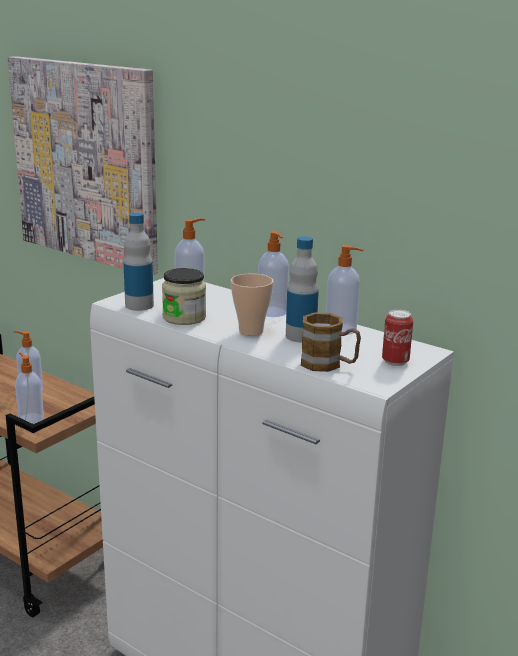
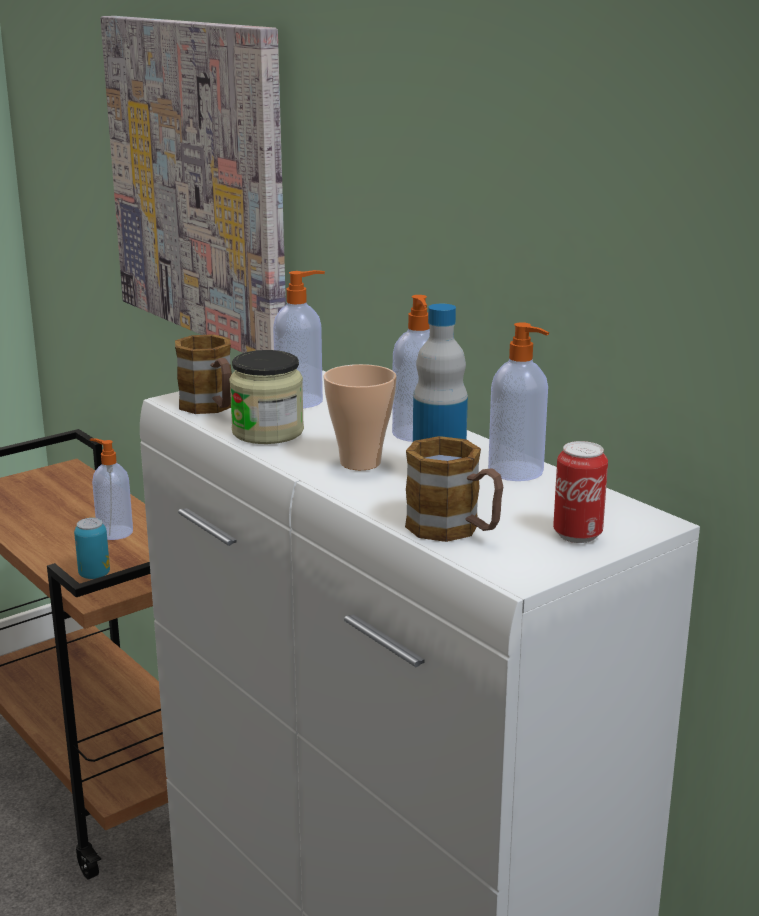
camera: 15 degrees right, 0 degrees up
(30, 418) = (94, 575): soap dispenser -> can
(139, 305) = (211, 408): bottle -> mug

